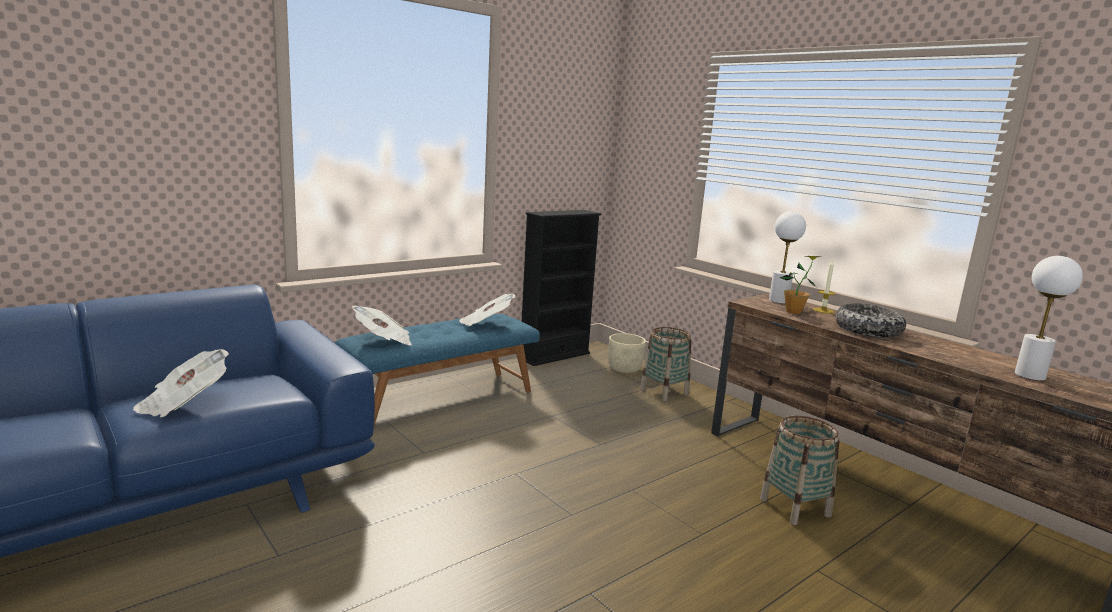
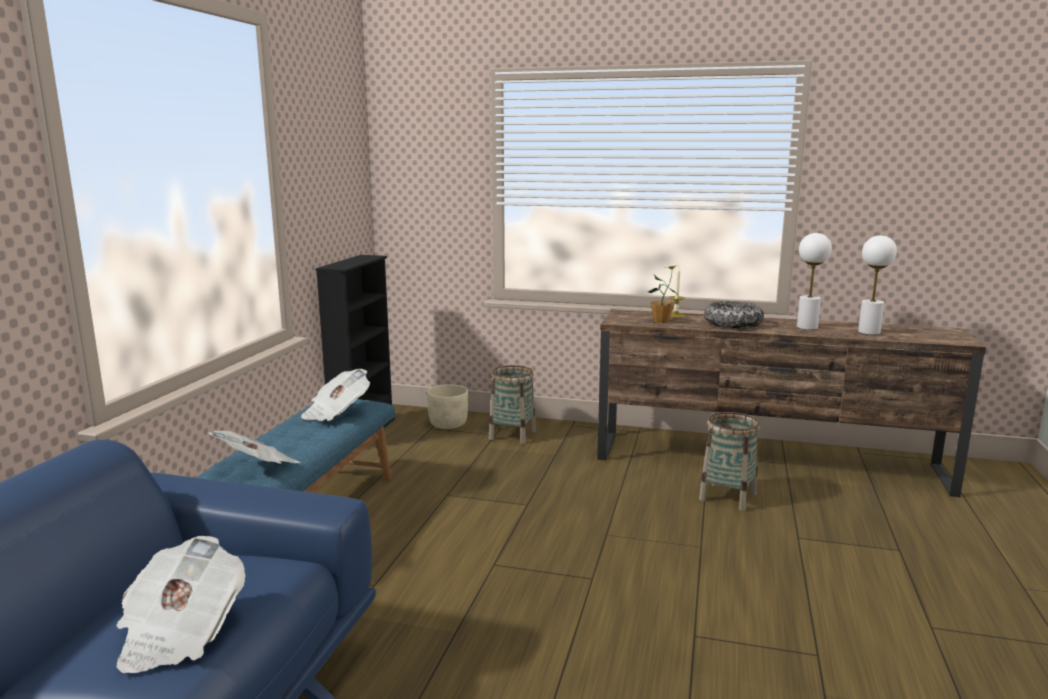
camera: 35 degrees left, 0 degrees up
(778, 301) = (632, 314): white table lamp -> white table lamp (807, 327)

